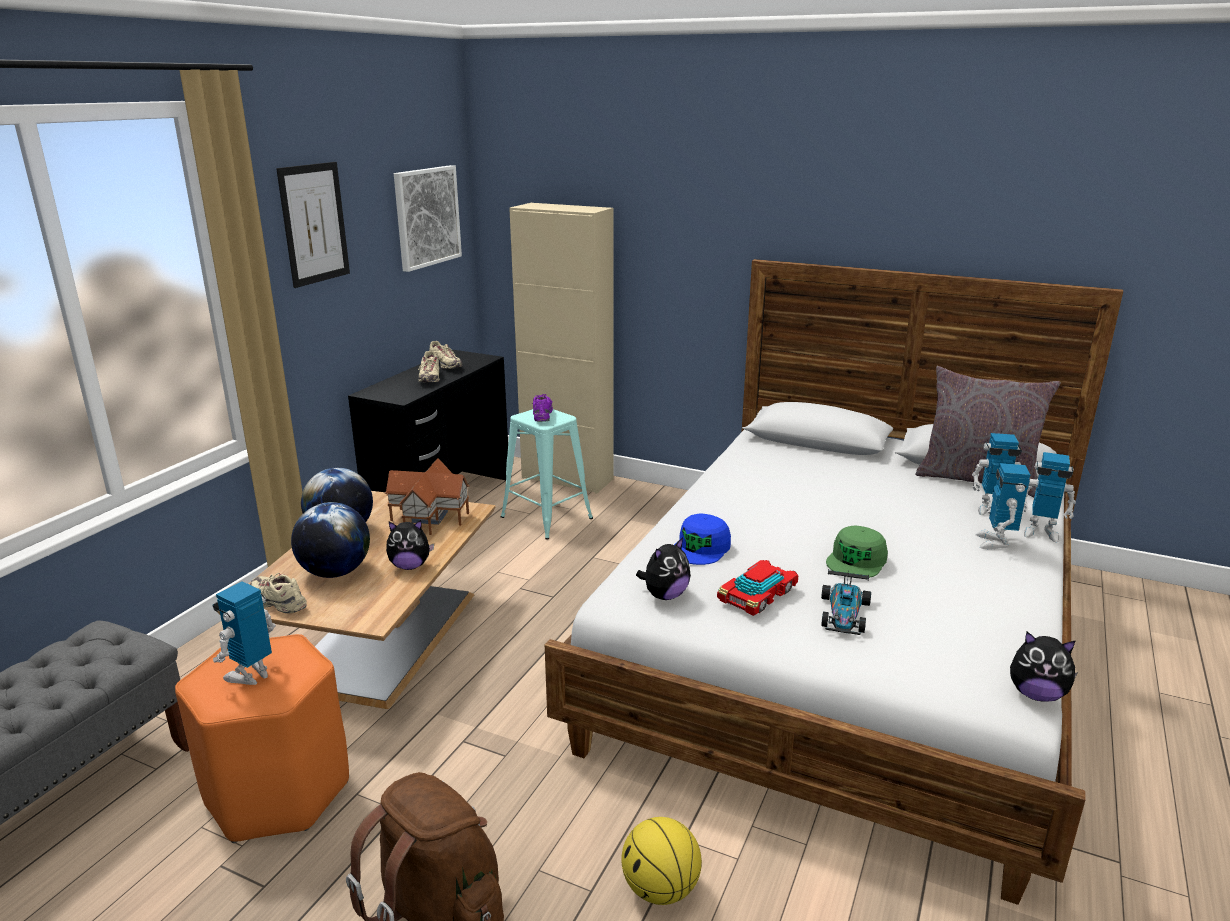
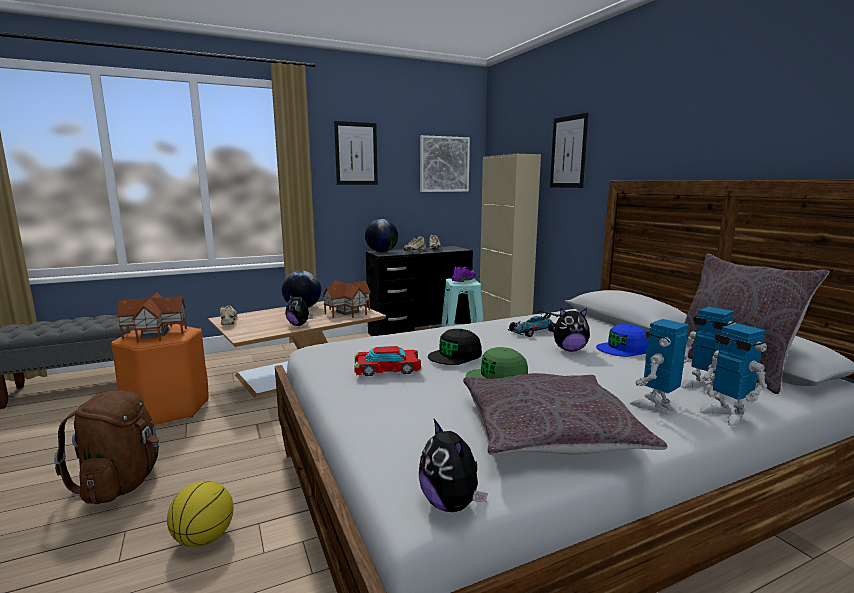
camera: 40 degrees right, 10 degrees down
(251, 675) = (154, 334): toy robot -> toy house
(335, 572) = (269, 319): globe -> globe (382, 252)
(664, 209) = (568, 152): none -> picture
(665, 595) = (340, 354): plush toy -> plush toy (569, 350)
(701, 548) = (407, 341): blue cap -> blue cap (624, 349)
(781, 549) = (455, 355): none -> black cap
(844, 613) = (419, 397): toy car -> toy car (533, 331)
(980, 601) = (548, 430): none -> grey pillow

